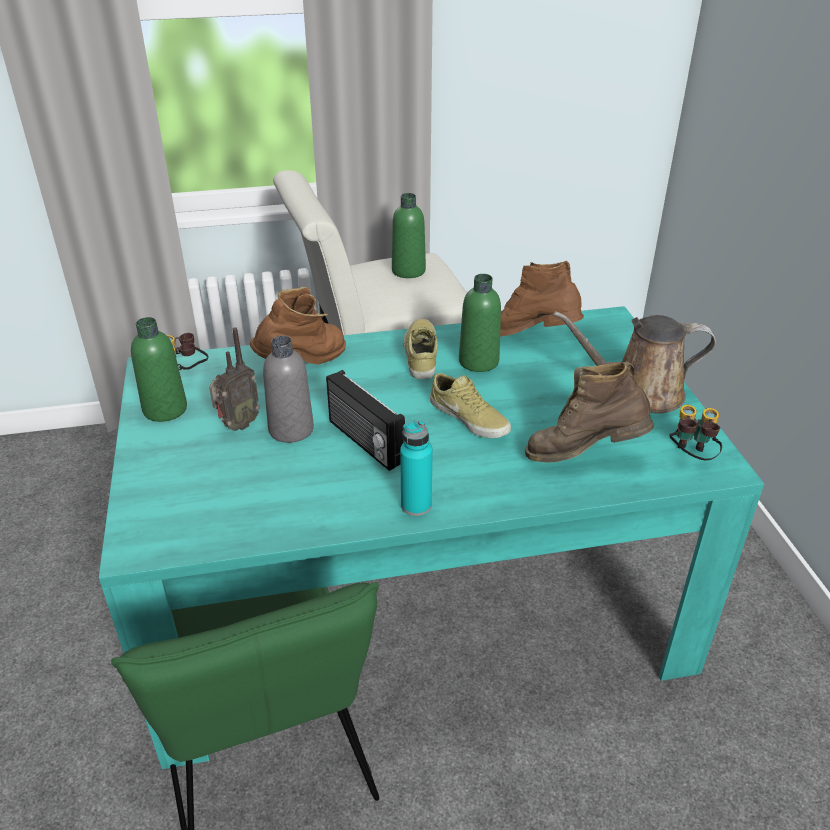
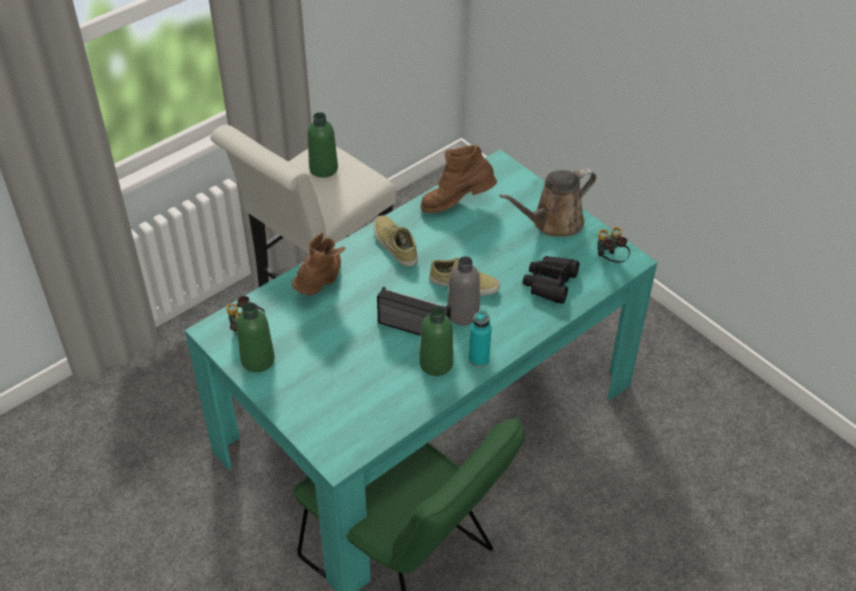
camera: 30 degrees left, 10 degrees up
(237, 425) = (320, 351): radio -> none
(291, 429) = (358, 339): grey bottle -> grey bottle (463, 314)
(478, 361) = (437, 236): green bottle -> green bottle (436, 363)
(584, 455) = (550, 283): brown boot -> black binoculars

